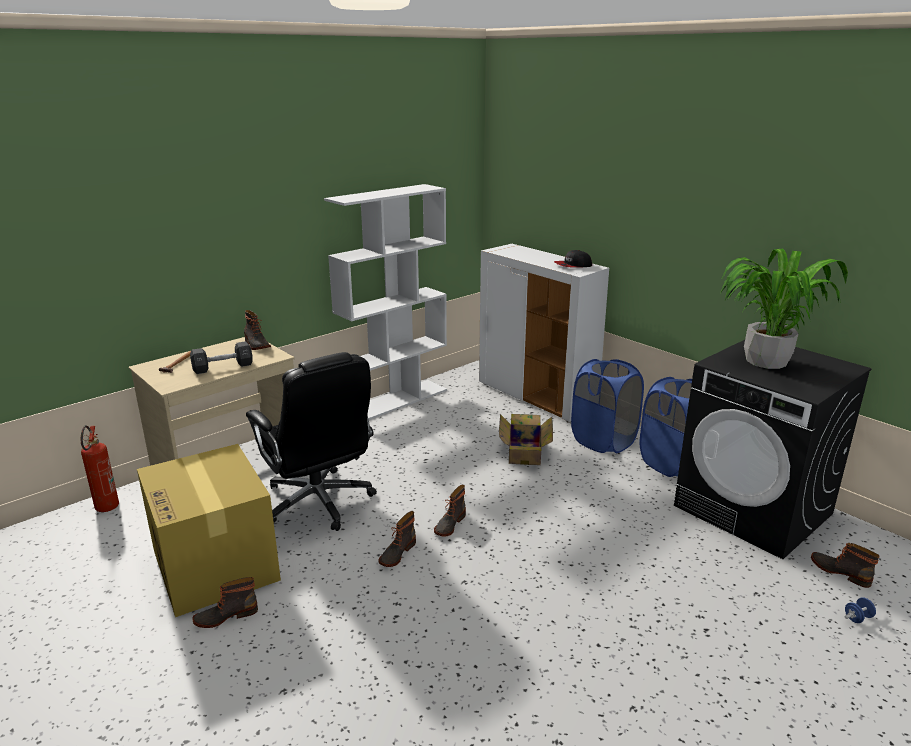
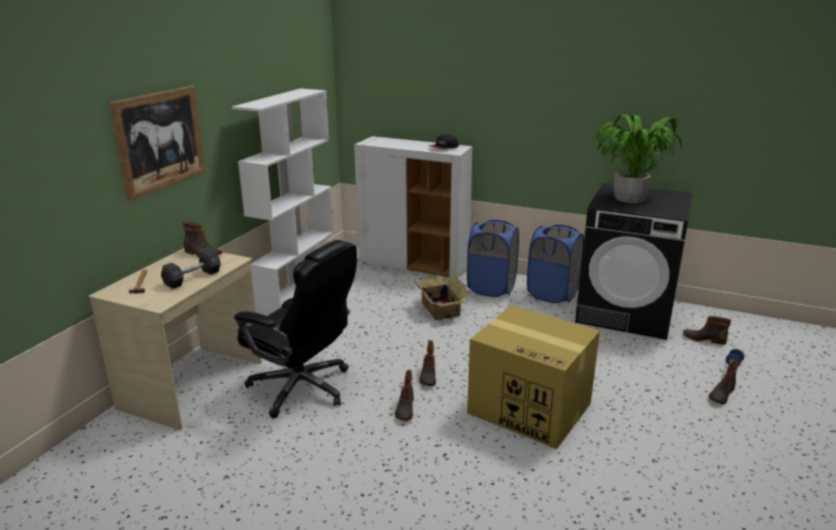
camera: 25 degrees left, 0 degrees up
(105, 509) = (88, 449): fire extinguisher -> none
(216, 566) = (253, 464): cardboard box -> cardboard box (531, 408)
(226, 616) = (301, 500): boot -> boot (721, 394)
(231, 226) = (160, 140): none -> picture

